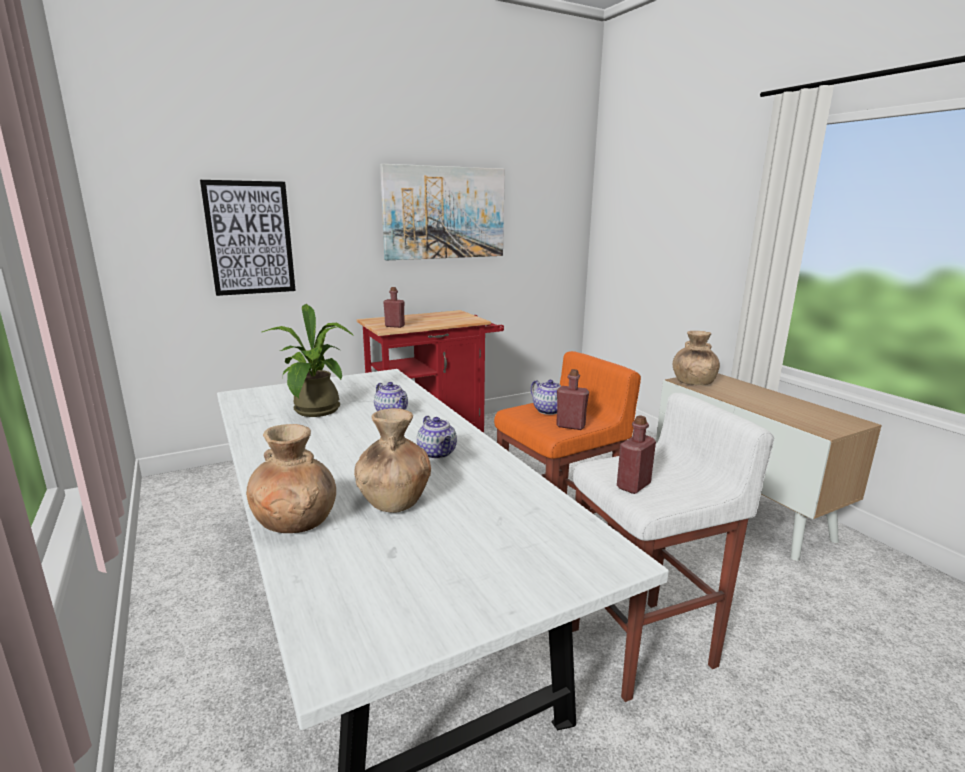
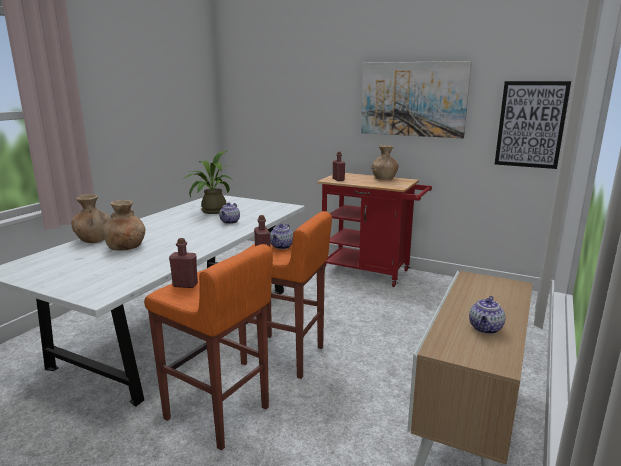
camera: 55 degrees right, 0 degrees up
(250, 238) = (283, 112): picture -> picture (530, 124)
(438, 453) = (187, 241): teapot -> teapot (485, 329)
(644, 647) = (217, 414): white stool -> orange stool
(693, 382) = (473, 281): brown vase -> brown vase (384, 179)

